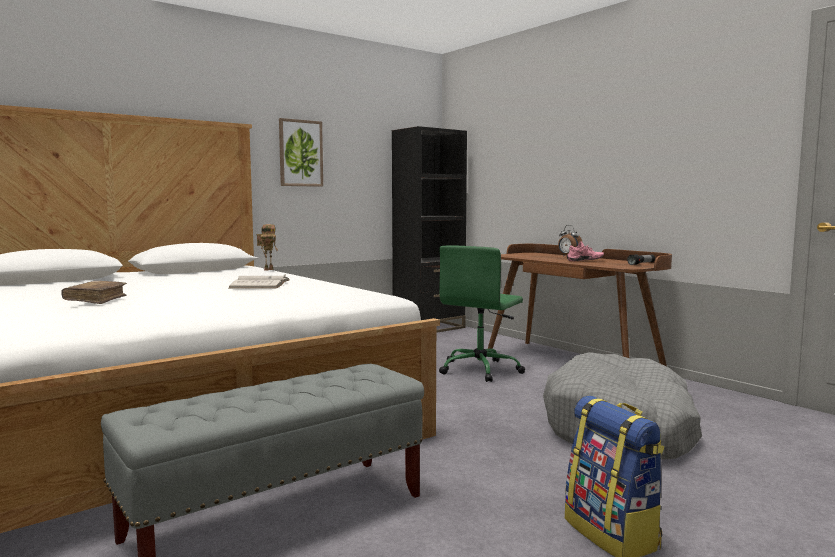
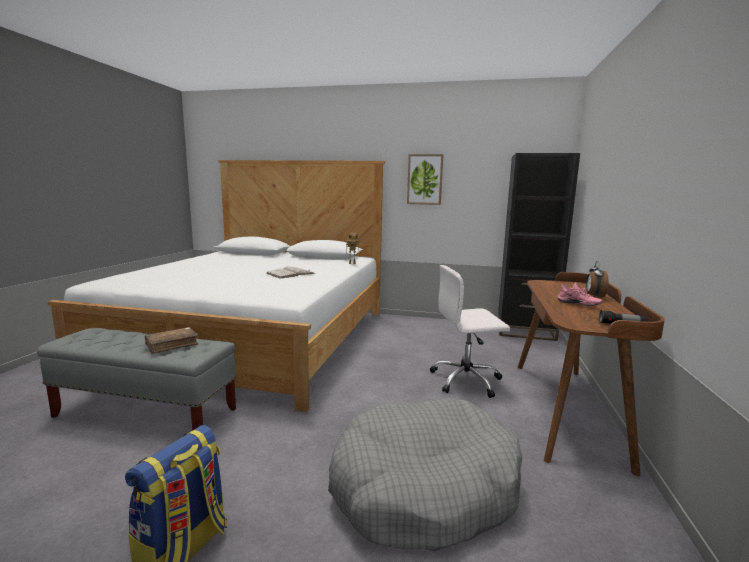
camera: 50 degrees right, 5 degrees up
(96, 300) = (188, 269): brown book -> brown book (172, 345)
(480, 370) = (467, 380): green office chair -> white office chair

